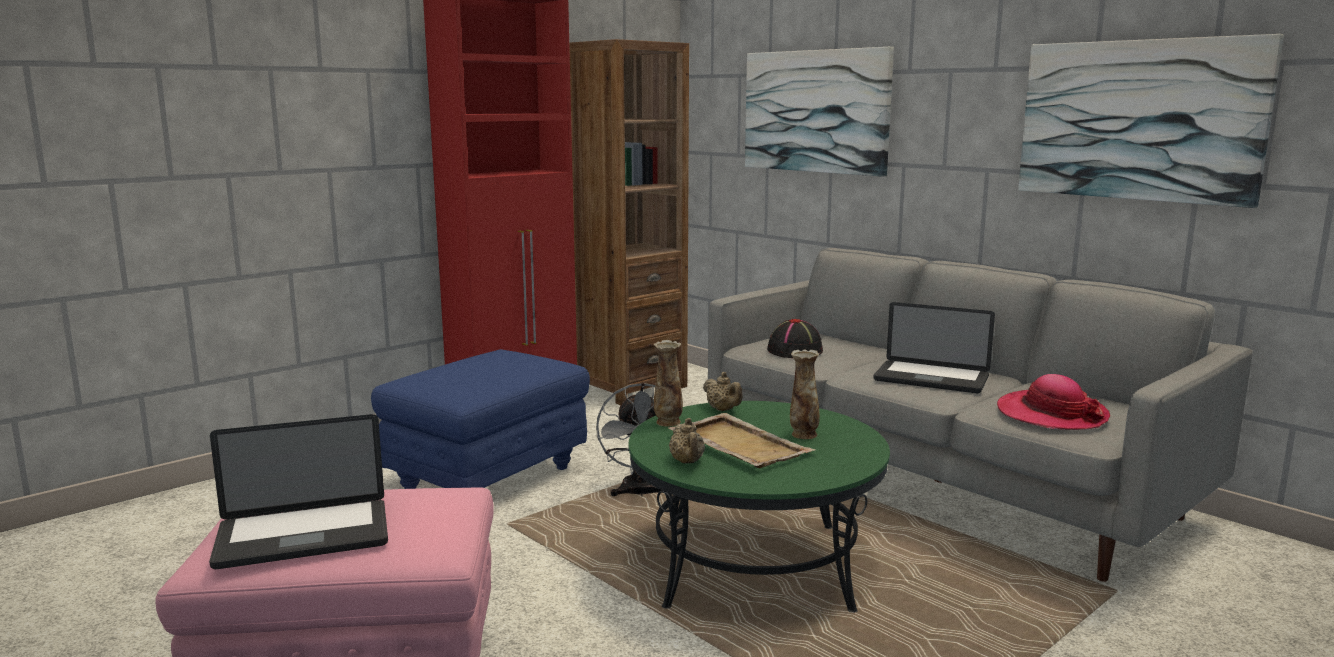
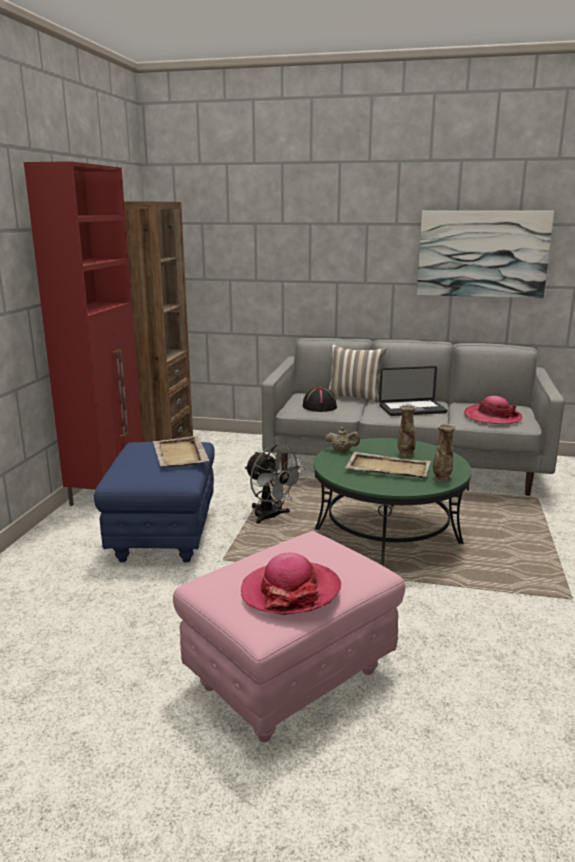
camera: 35 degrees left, 5 degrees up
(303, 536) = (290, 591): laptop -> hat
(512, 370) = (180, 454): none -> beige tray
(668, 422) = (329, 465): vase -> vase (442, 478)
(687, 462) = (383, 484): beige teapot -> none
(815, 111) = (269, 249): picture -> none
(875, 348) = (354, 397): none -> pillow

